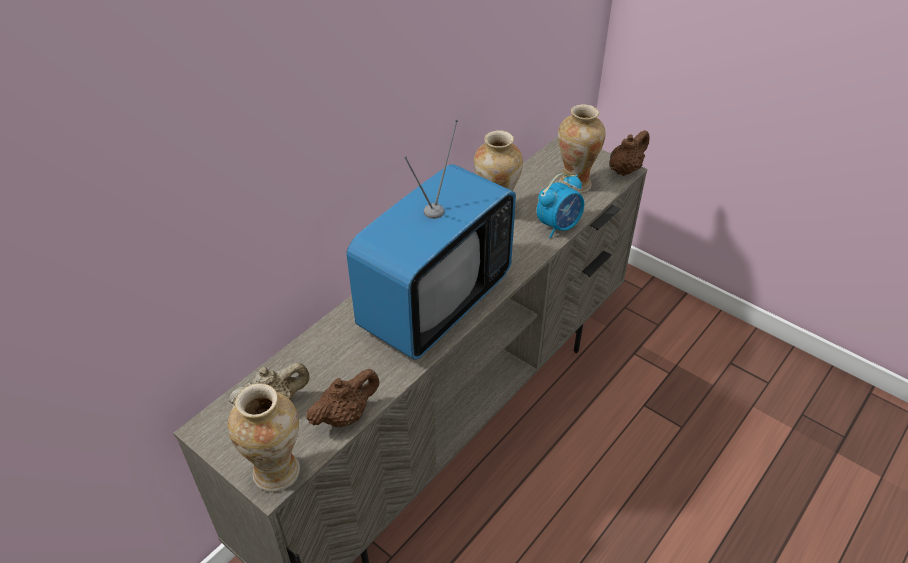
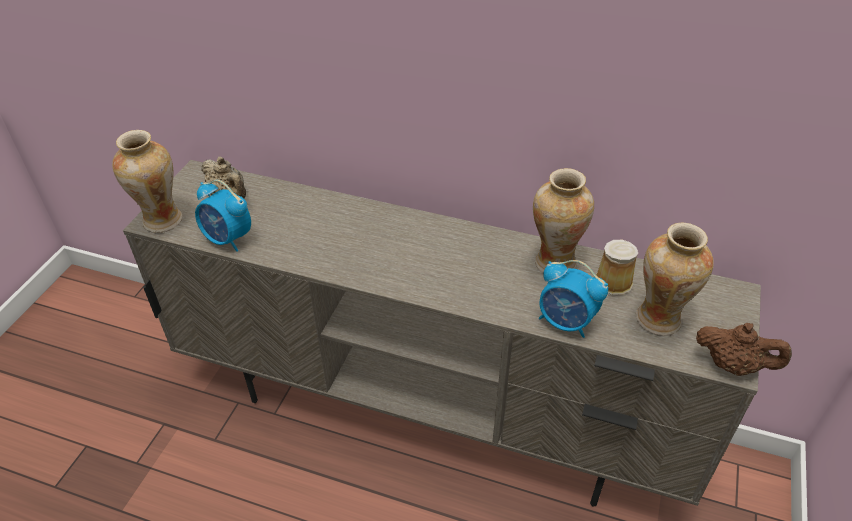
camera: 70 degrees right, 0 degrees up
(345, 415) = (228, 239): brown teapot -> alarm clock
(435, 304) = (385, 255): television -> none
(529, 190) = (615, 280): none -> mug

